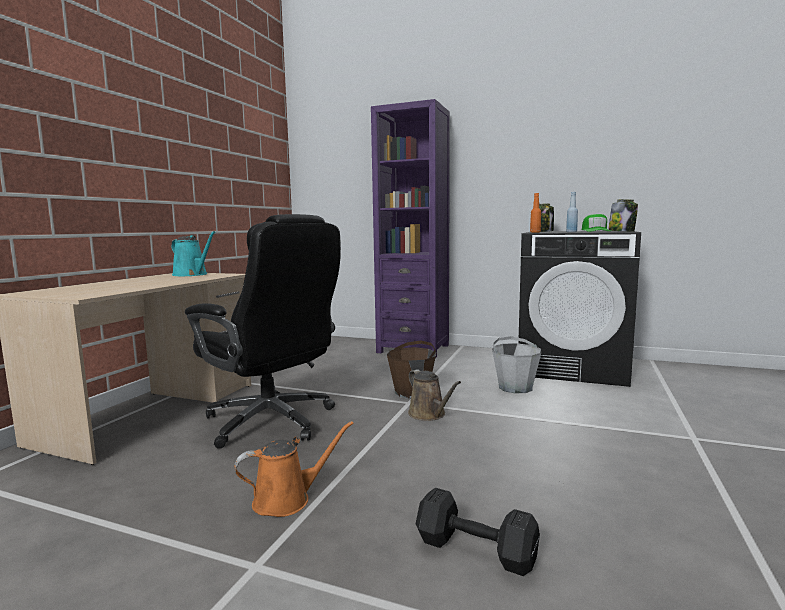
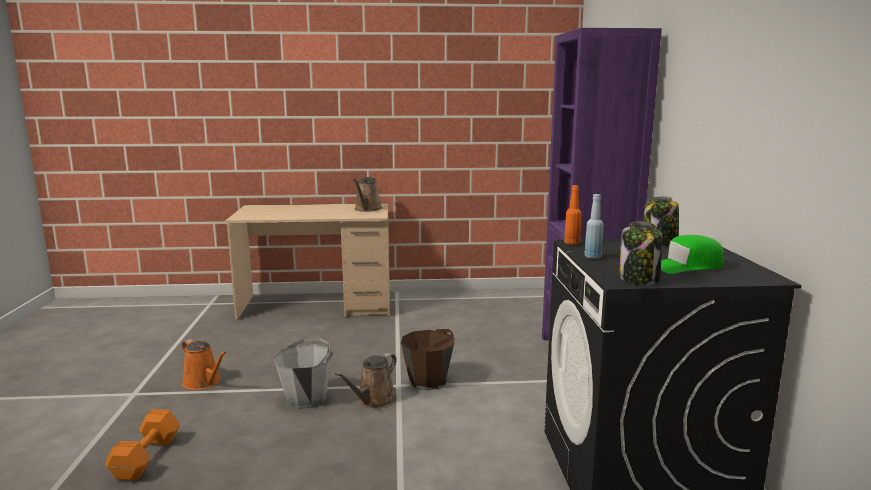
camera: 65 degrees right, 5 degrees up
(192, 274) = (367, 209): turquoise watering can -> brown watering can
(272, 421) = (321, 344): black office chair -> none
(478, 551) = (144, 459): black dumbbell -> orange dumbbell
(515, 387) = (497, 436): grey bucket -> grey bucket (306, 398)

